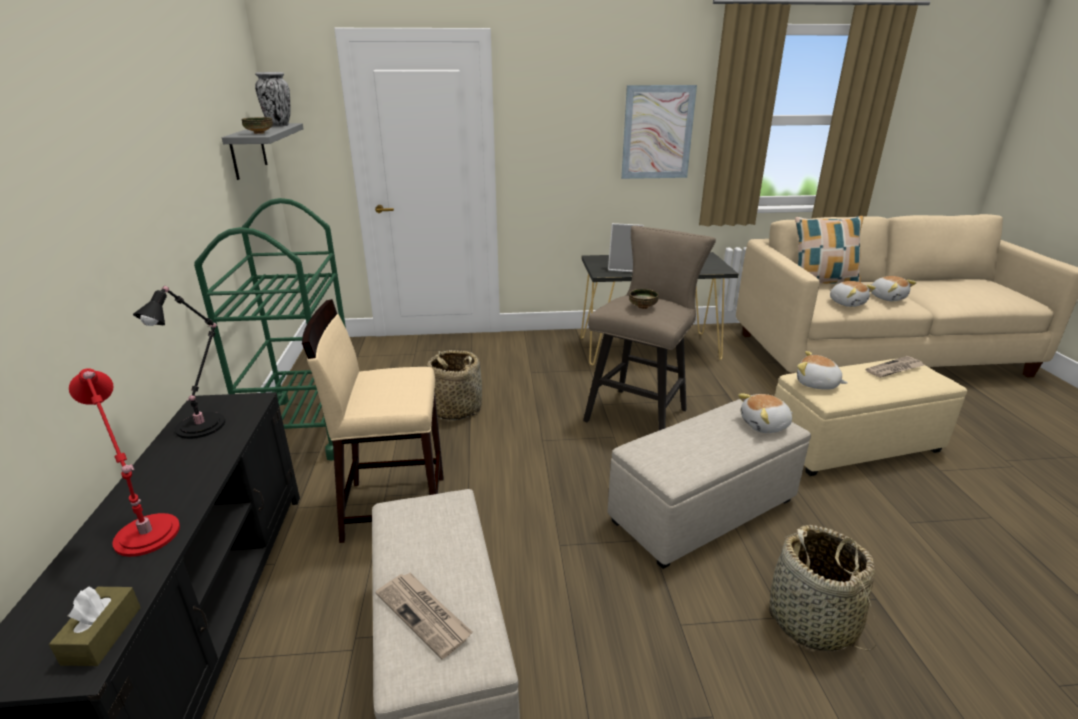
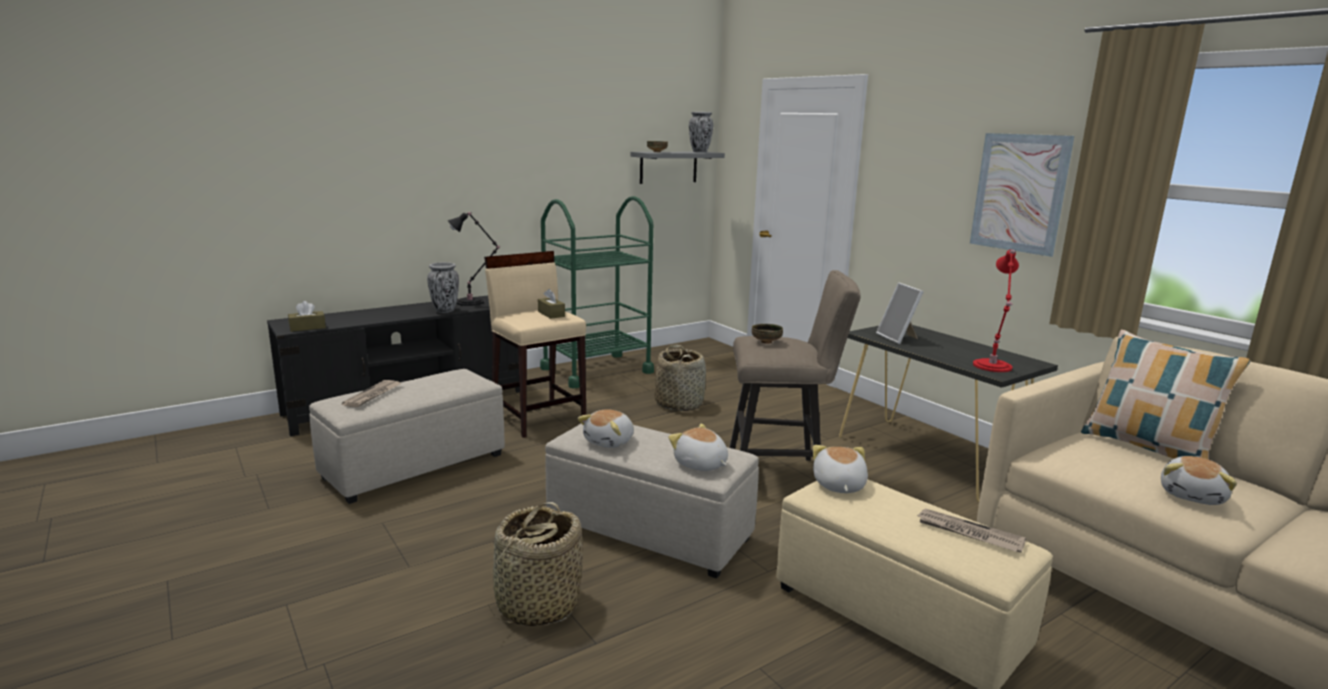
camera: 60 degrees right, 10 degrees down
(148, 538) = (371, 318): red table lamp -> red table lamp (992, 367)
(215, 455) = (444, 310): none -> vase
(395, 378) = (551, 314): none -> brown tissue box
(847, 303) = (1098, 468): plush toy -> plush toy (610, 442)

